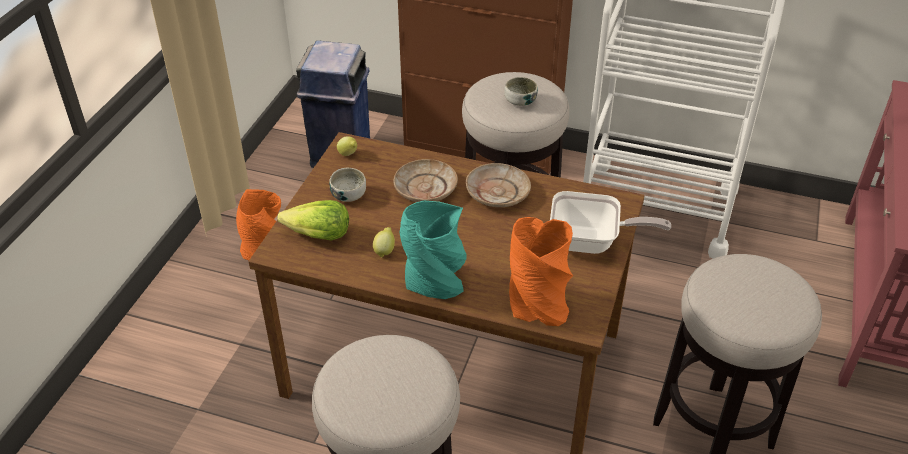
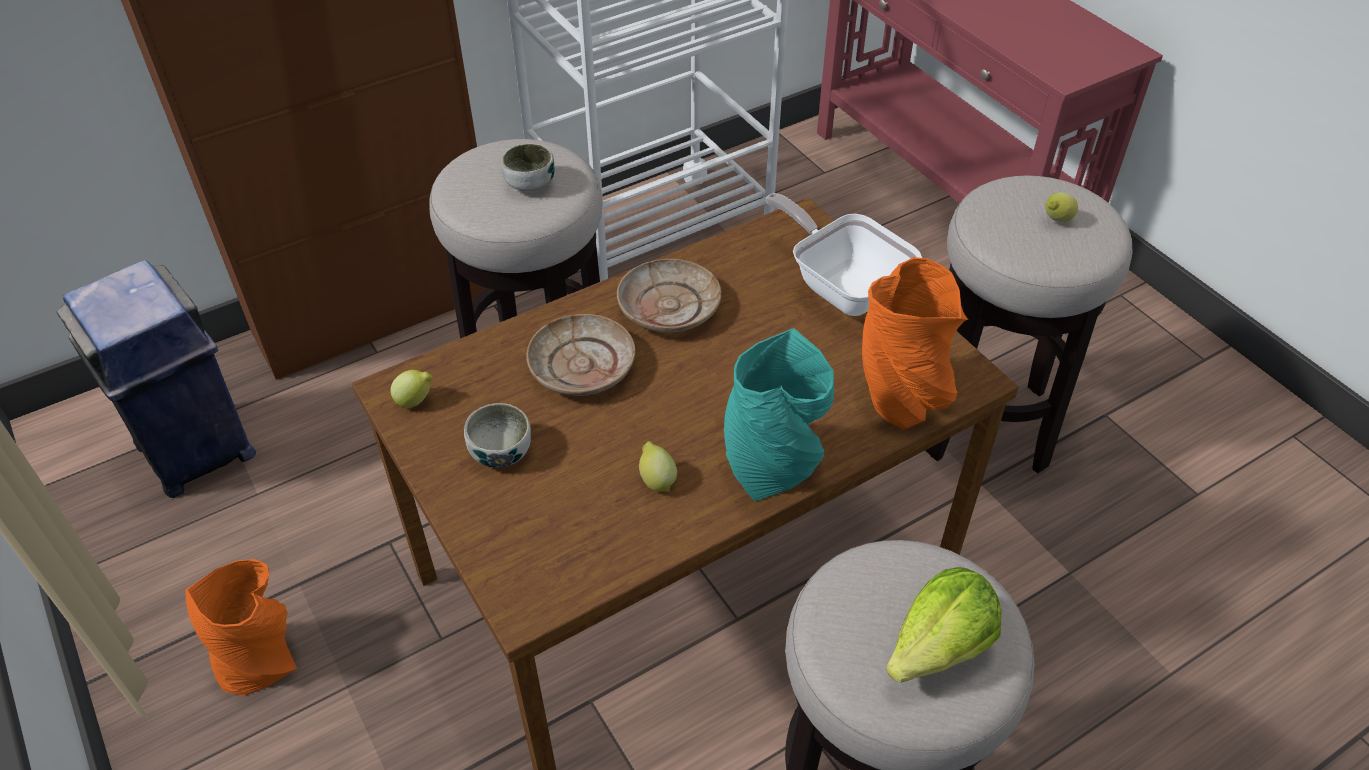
camera: 50 degrees left, 5 degrees up
(318, 235) = (545, 534): lettuce -> lettuce (939, 647)
(591, 242) = (842, 285): frying pan -> frying pan turned 90 degrees counterclockwise
(760, 297) = (1056, 220): none -> lemon

